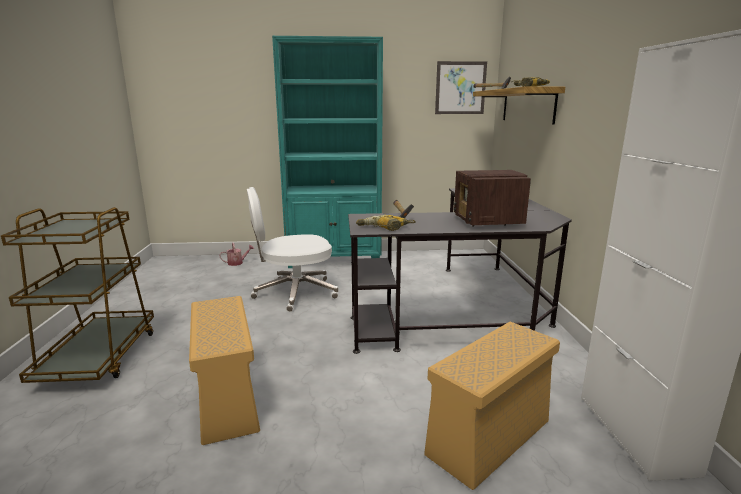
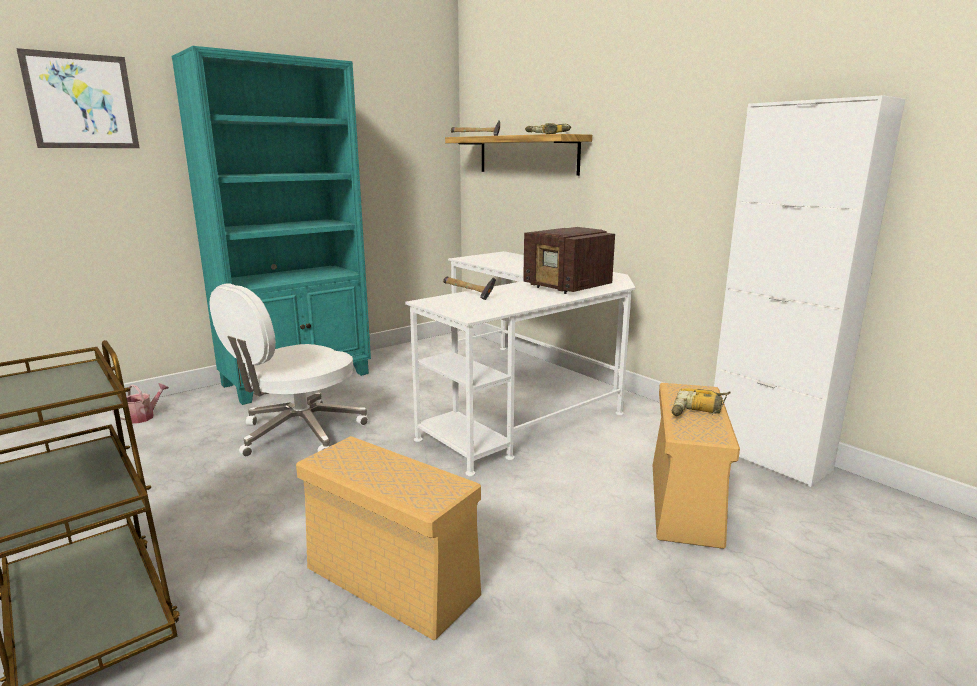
camera: 35 degrees left, 0 degrees up
(384, 228) = (487, 310): power drill -> power drill (699, 410)
(460, 88) = (422, 132): picture -> picture (81, 101)
(466, 310) = (526, 398): black desk -> white desk

